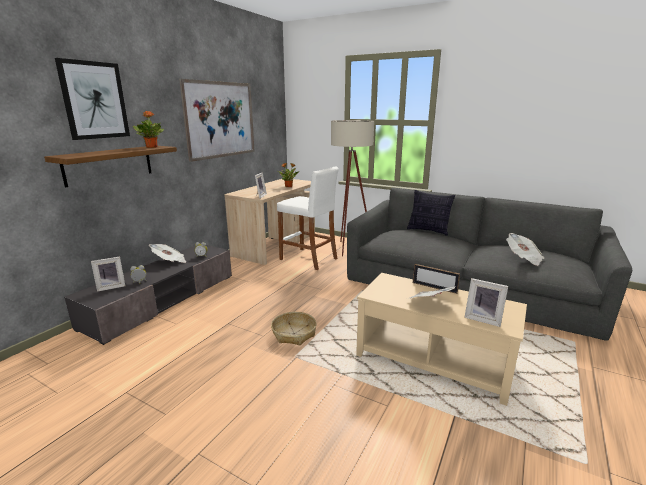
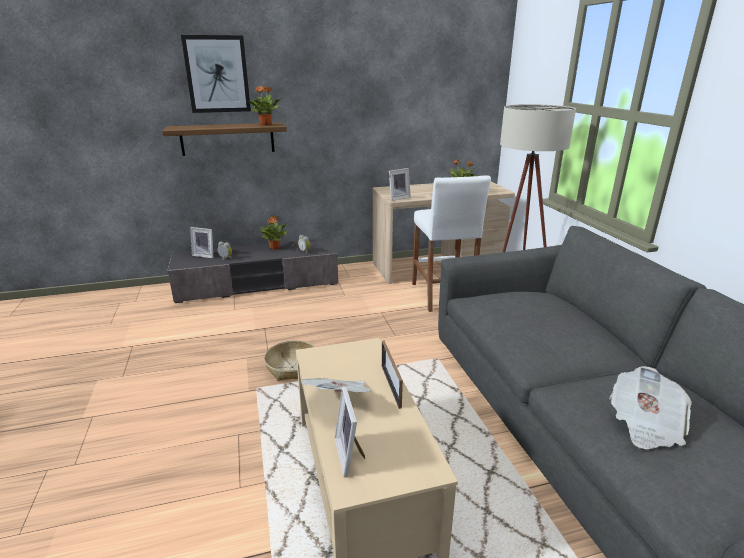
camera: 45 degrees right, 5 degrees up
(170, 261) = (275, 247): newspaper -> potted plant
(221, 120) = (381, 95): picture -> none
(428, 231) = (584, 312): pillow -> none

